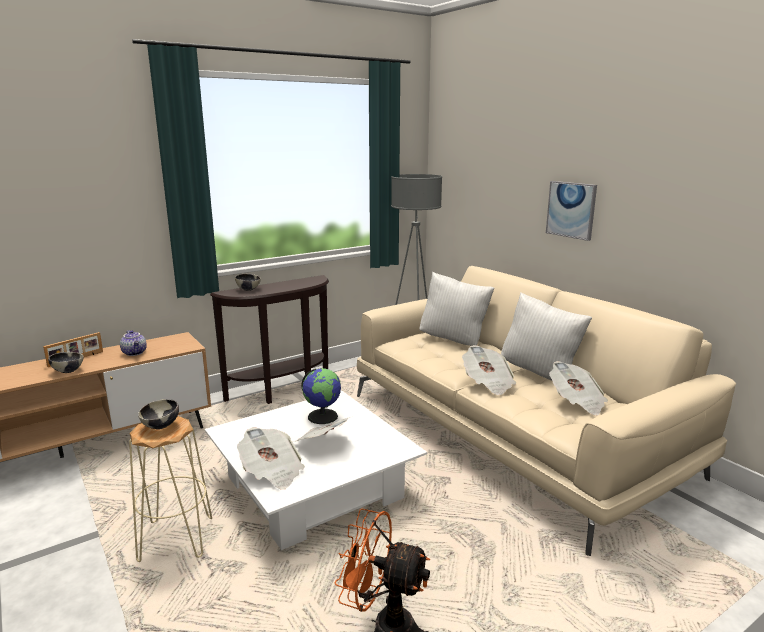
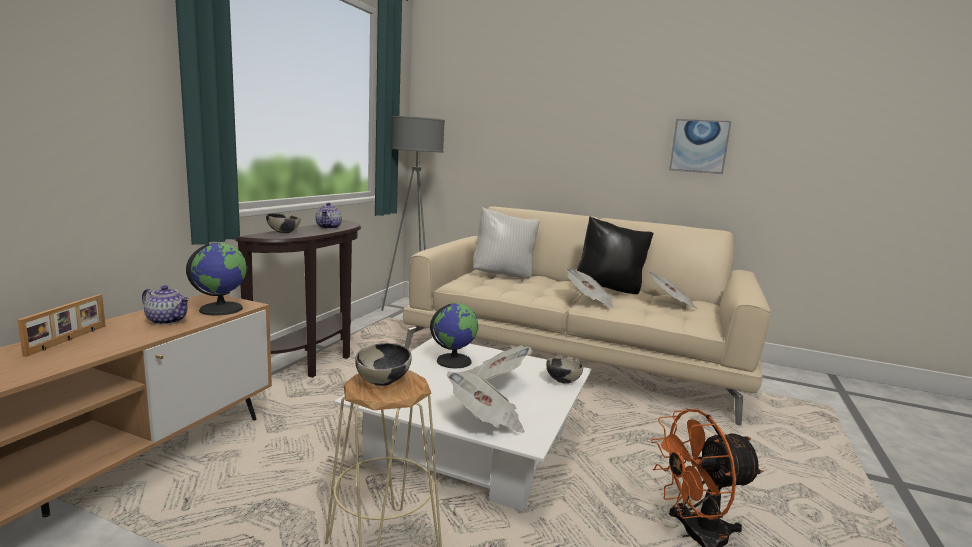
camera: 35 degrees left, 5 degrees down
(68, 371) = (80, 355): bowl -> bowl (562, 381)
(173, 348) = (220, 309): none -> globe
(292, 285) = (329, 227): none -> teapot
(540, 372) = (609, 289): white pillow -> black pillow
(571, 210) = (590, 149): picture -> picture (699, 146)

